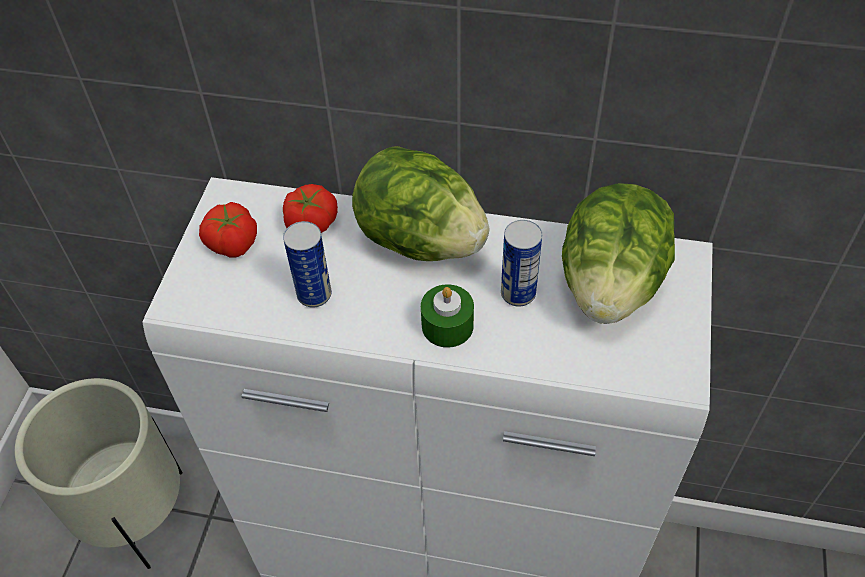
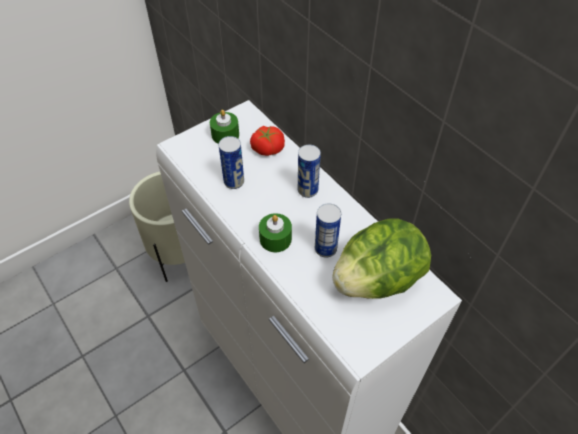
camera: 40 degrees right, 0 degrees up
(232, 243) = (225, 135): tomato -> green candle
(420, 240) = (307, 190): lettuce -> can

